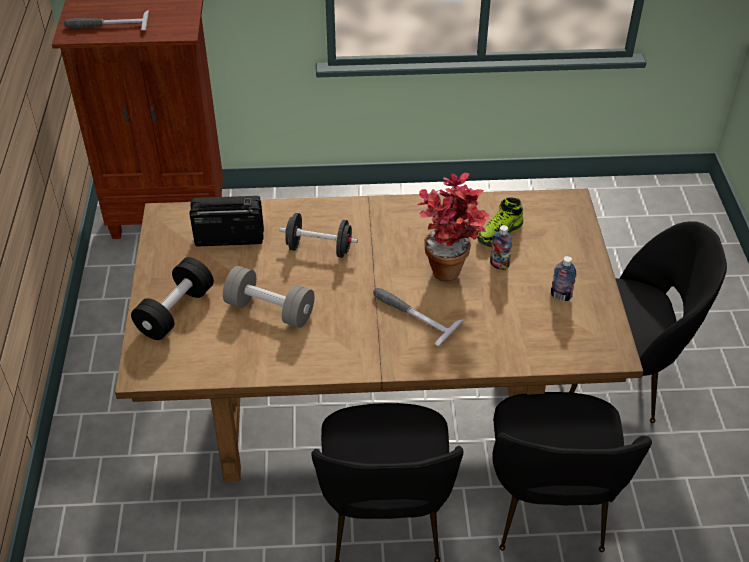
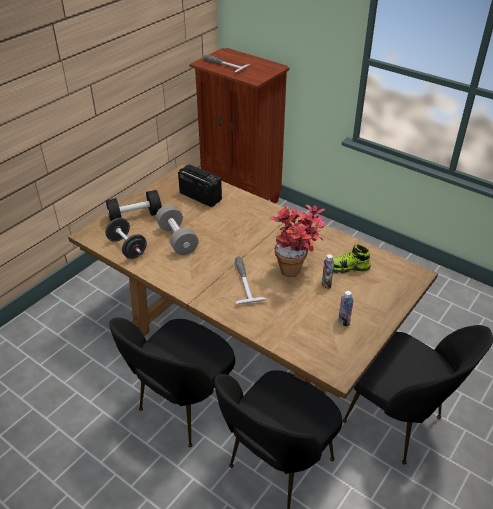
camera: 40 degrees right, 5 degrees down
(319, 248) = (237, 224): black dumbbell -> black dumbbell (127, 248)

